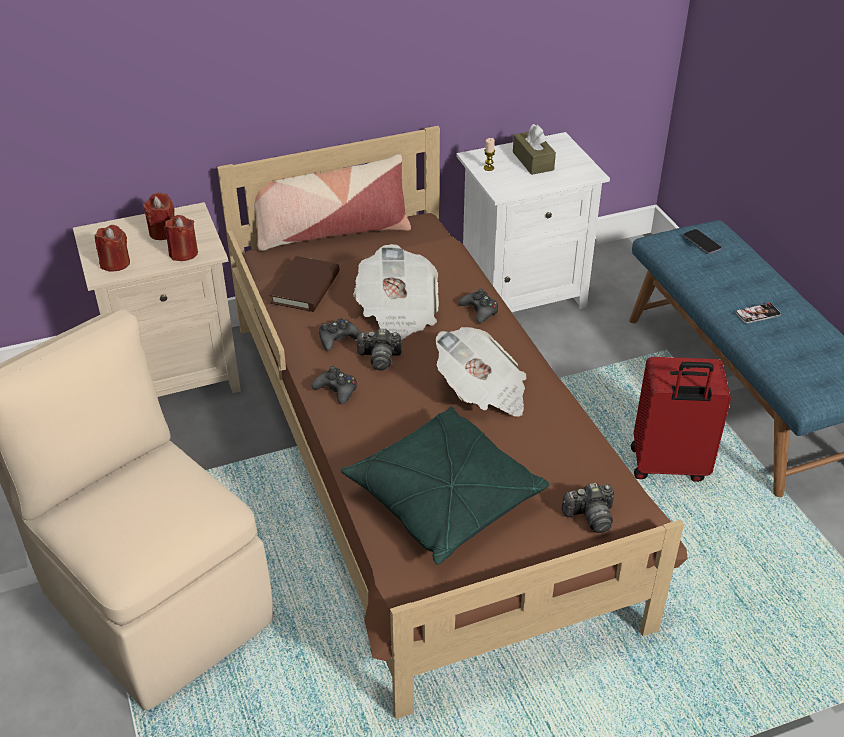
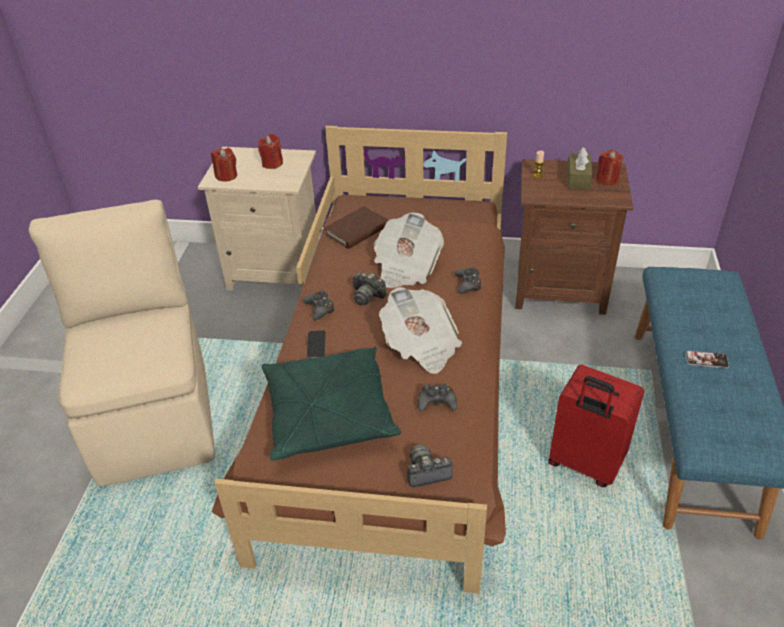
camera: 30 degrees right, 0 degrees up
(183, 253) = (273, 180): red candle -> red candle (607, 179)
(331, 231) = (407, 196): pillow -> none
(338, 339) = (350, 273): black game controller -> black game controller (436, 402)
(521, 294) = (559, 288): white nightstand -> brown nightstand
(590, 516) = (426, 472): camera -> camera turned 150 degrees clockwise
(701, 242) = (700, 285): phone -> phone (316, 345)

